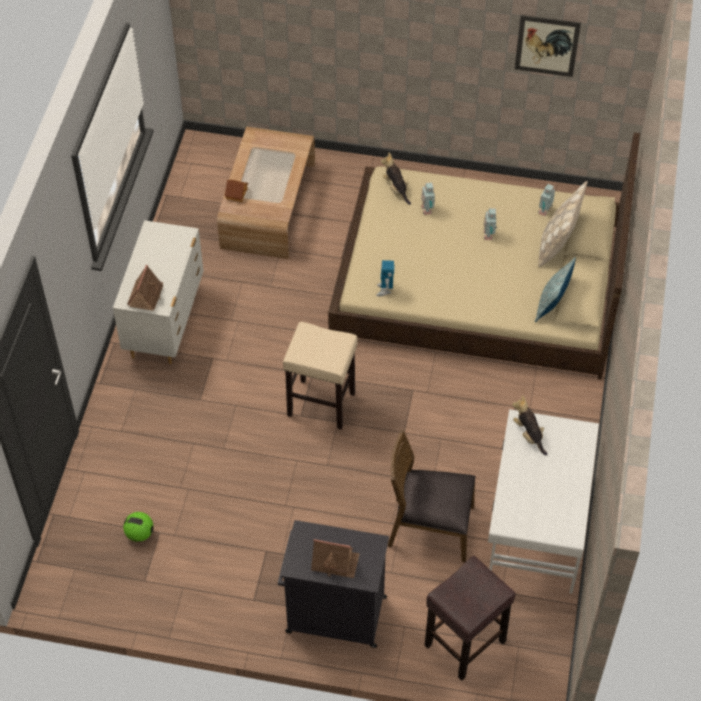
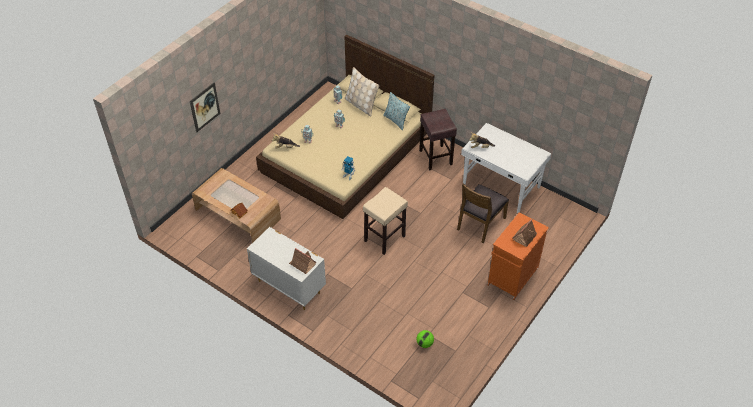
camera: 65 degrees left, 5 degrees down
(334, 614) = (512, 277): black cabinet -> orange cabinet
(464, 644) = (550, 235): brown stool -> brown stool (436, 158)
(547, 45) = (287, 30): picture -> picture (205, 107)

